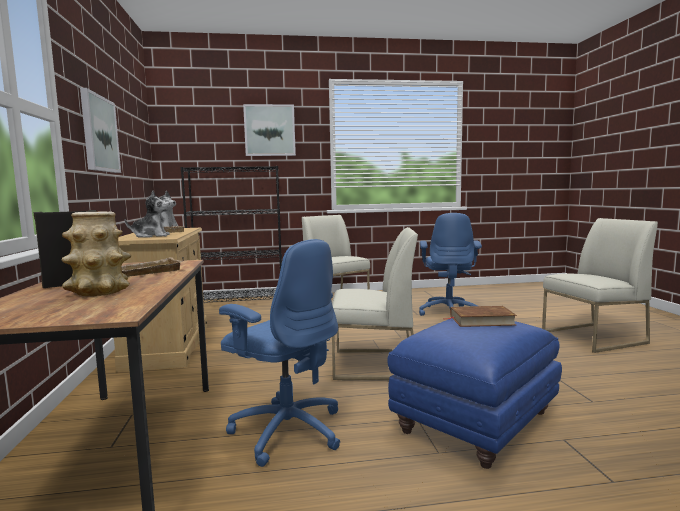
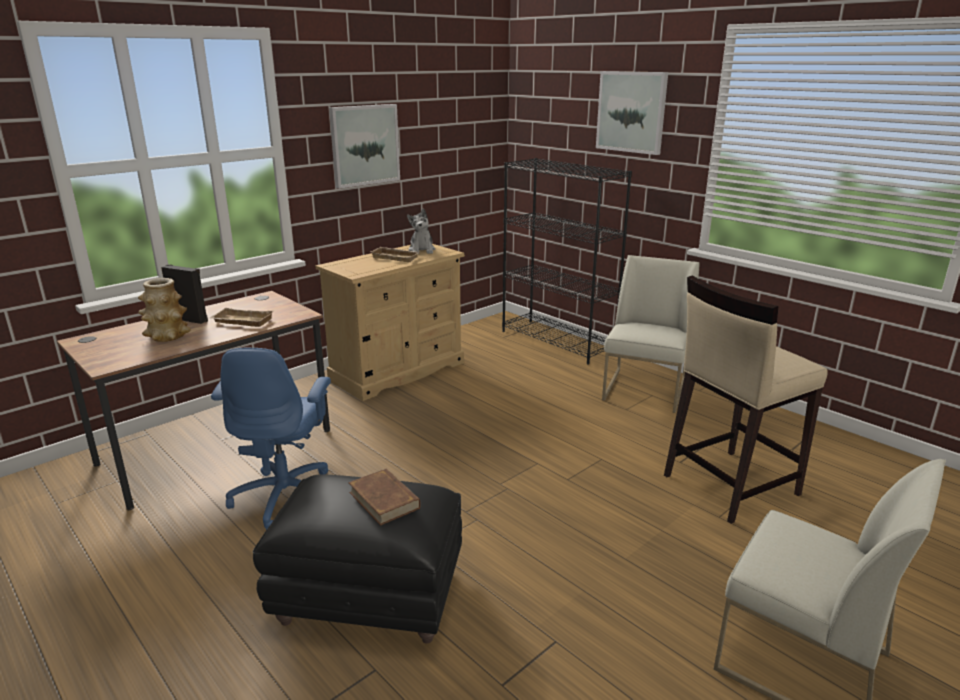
camera: 55 degrees right, 15 degrees up
(151, 236) = (362, 265): plush toy -> none
(373, 365) = (461, 490): white chair -> none
(449, 312) = (728, 484): blue office chair -> beige stool
(475, 424) = (368, 597): blue ottoman -> black ottoman

